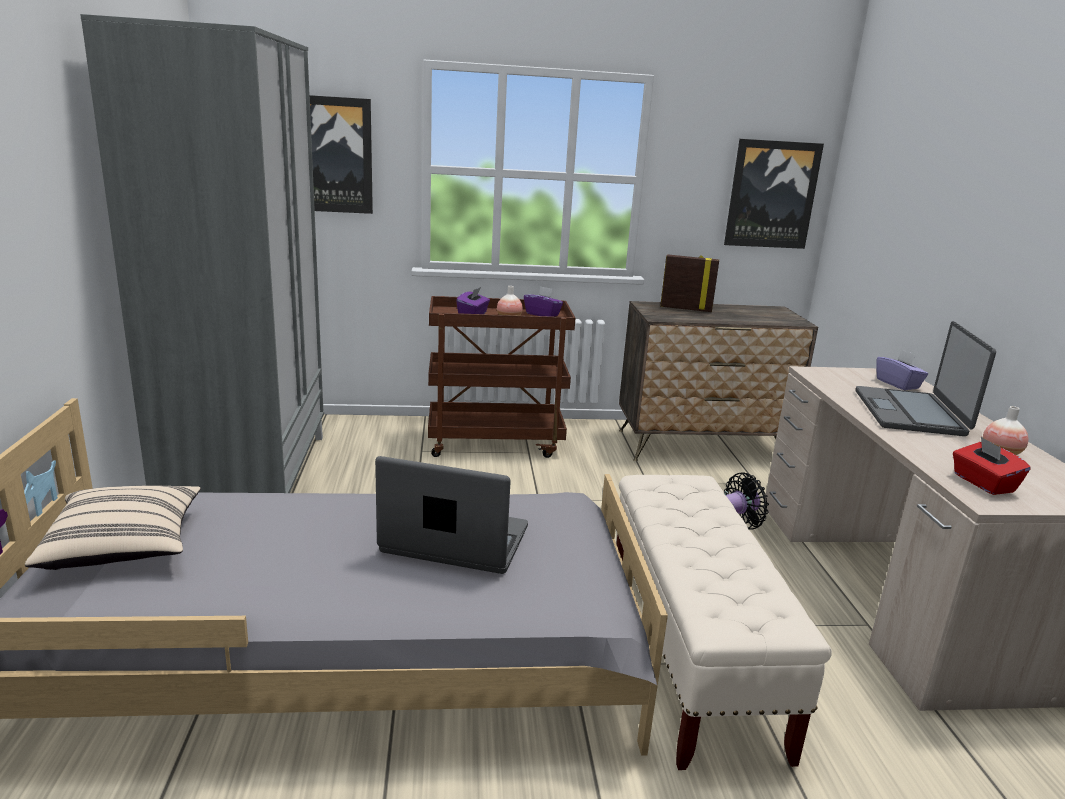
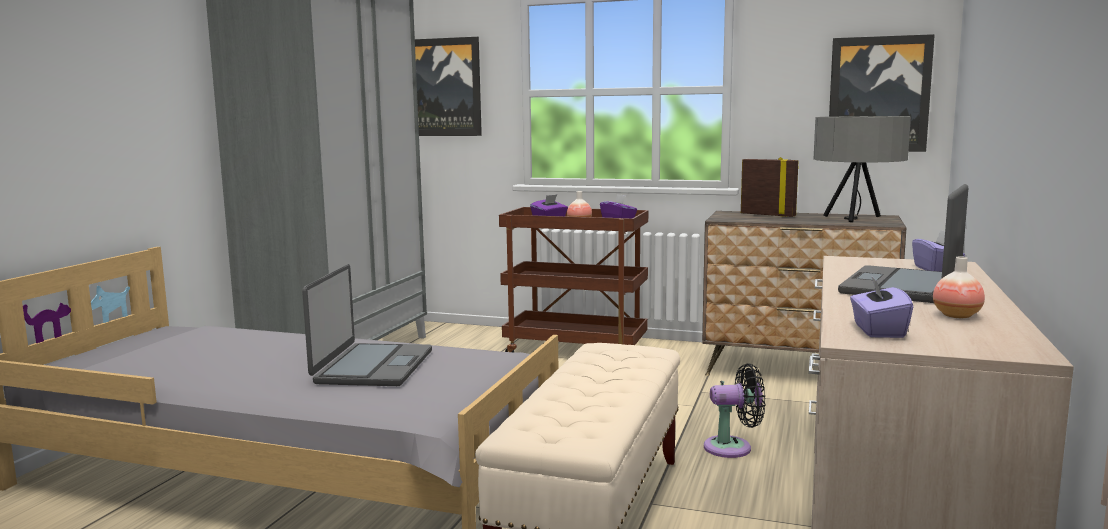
camera: 25 degrees right, 10 degrees down
(124, 547) = (144, 348): beige pillow -> none
(454, 541) = (372, 367): laptop -> laptop turned 60 degrees clockwise
(763, 313) = (856, 218): none -> grey table lamp
(983, 483) = (878, 330): red tissue box -> purple tissue box

